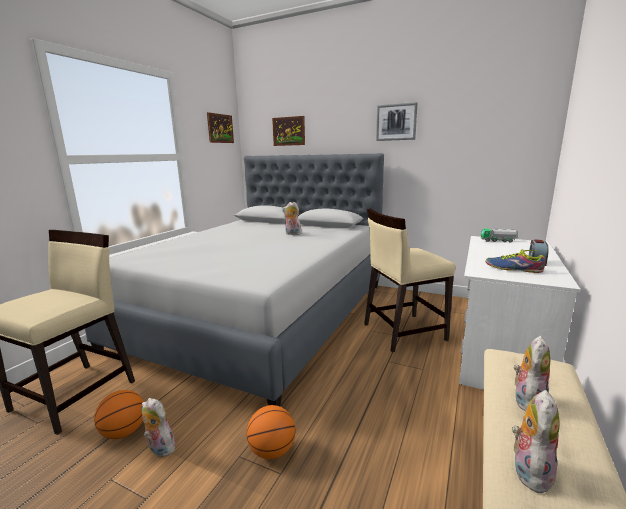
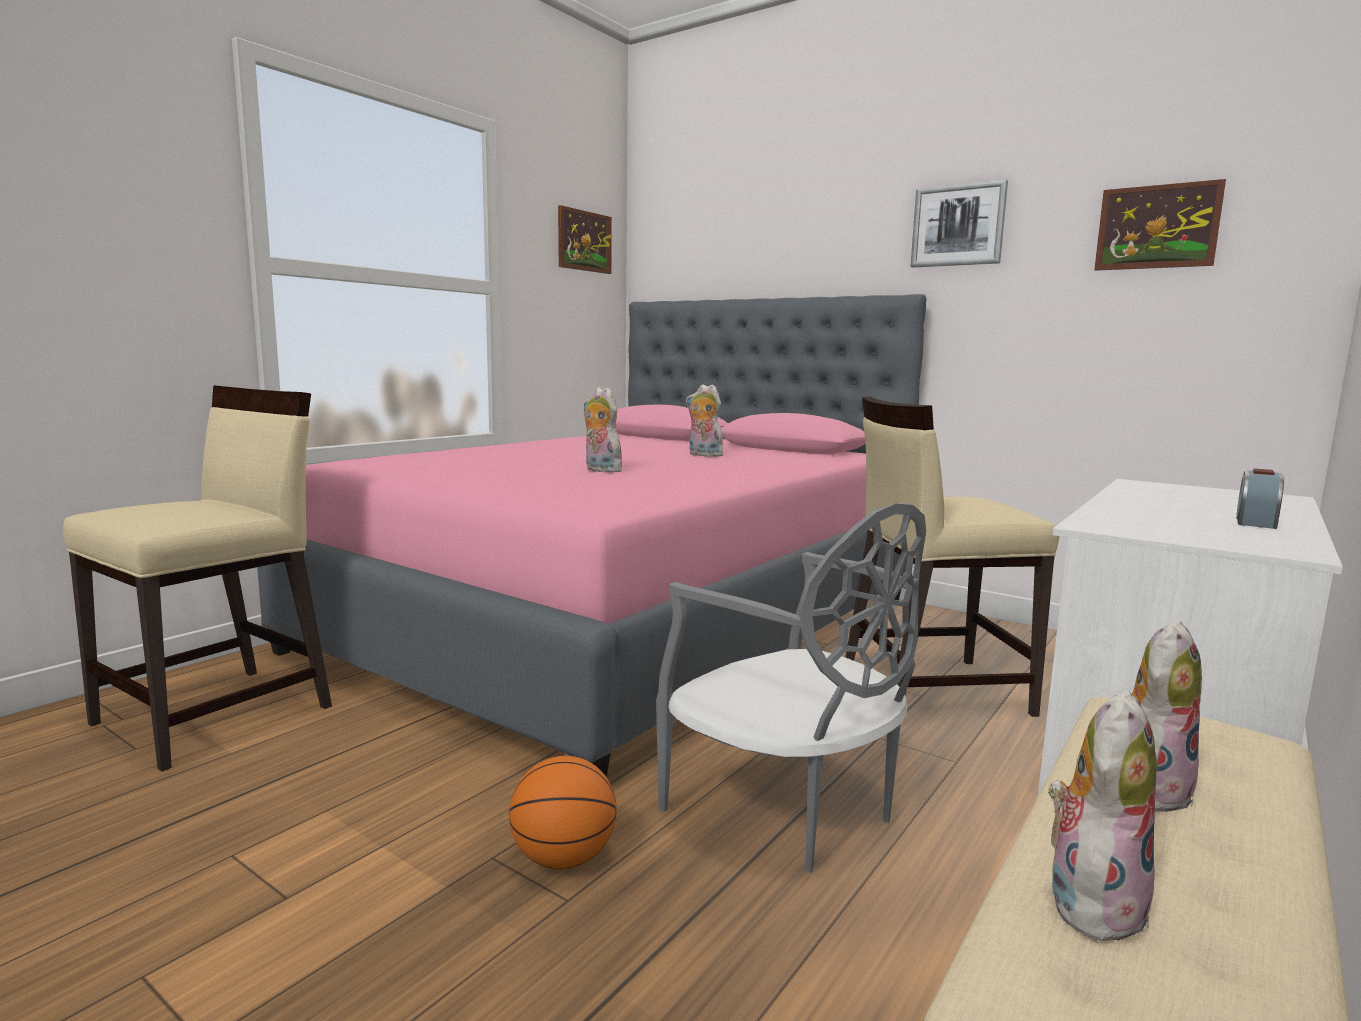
camera: 10 degrees right, 5 degrees down
(124, 432) = (283, 784): basketball -> none
(159, 448) = (339, 820): plush toy -> plush toy (600, 470)
(262, 313) = (623, 624): grey bed -> pink bed
(288, 131) = (725, 250): picture -> picture (1157, 227)
(362, 406) = (788, 810): none -> grey chair
(498, 241) = (1179, 489): toy truck -> none
(513, 269) = (1186, 527): shoe -> none

